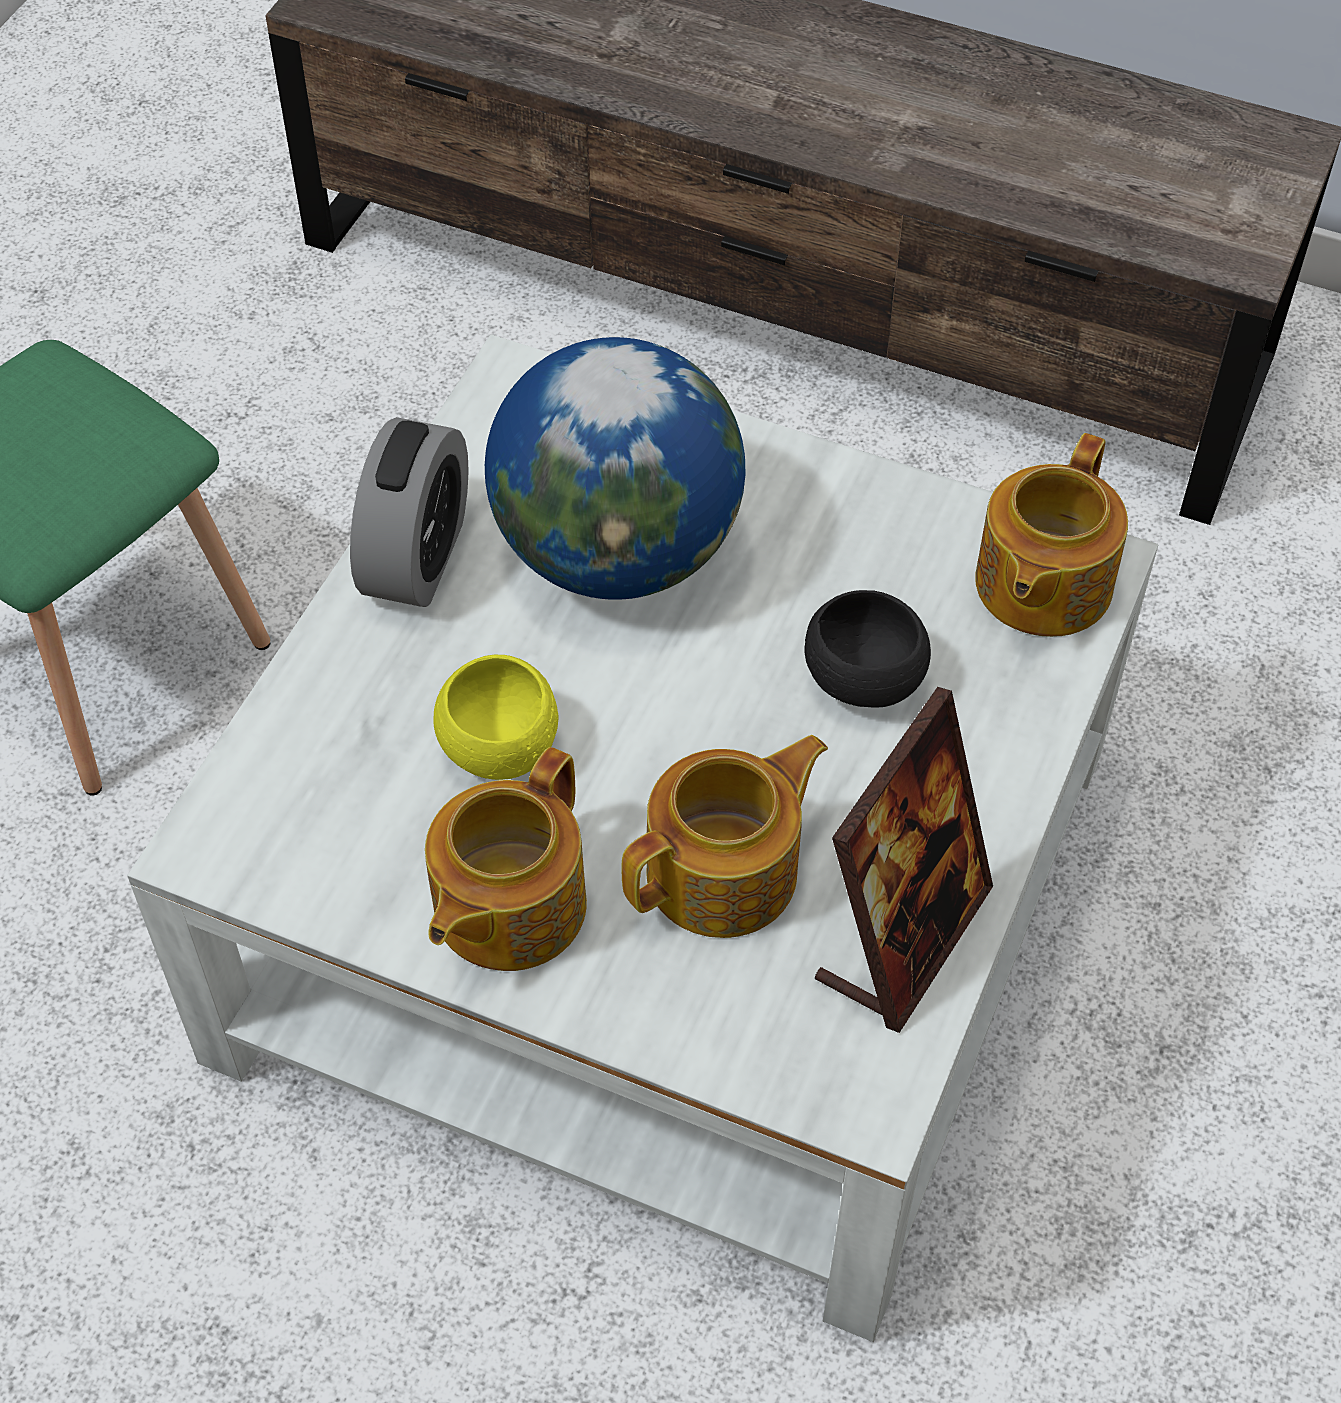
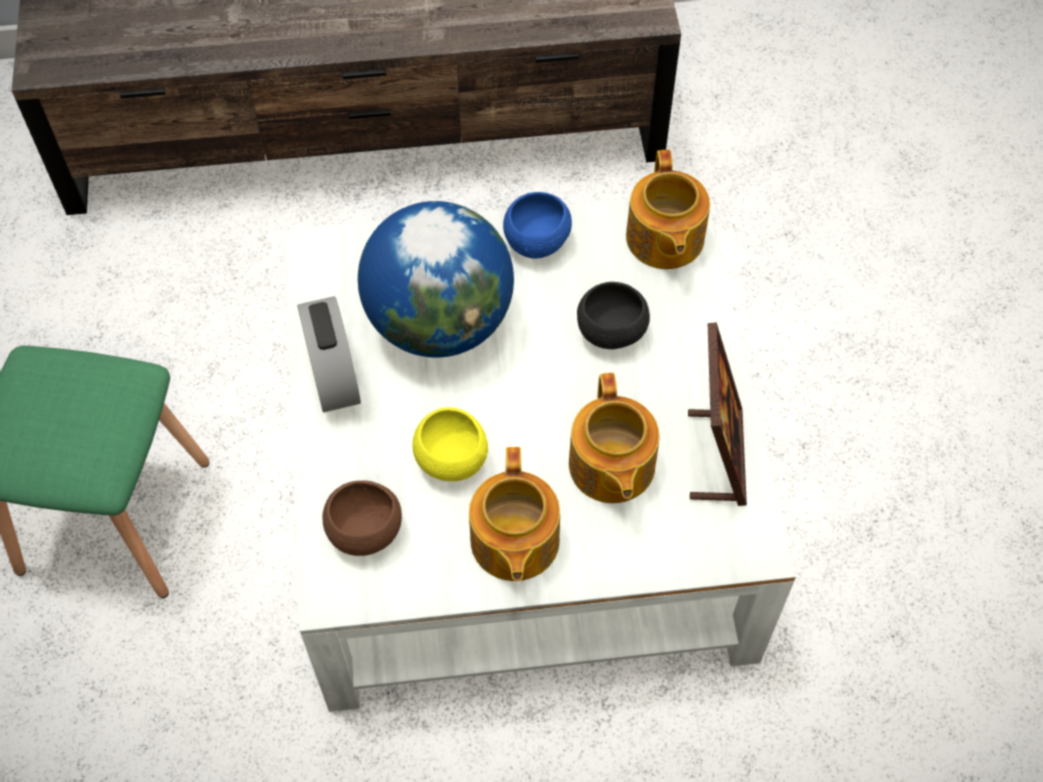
camera: 30 degrees left, 5 degrees up
(309, 787) = (365, 532): none -> brown bowl
(726, 873) = (610, 467): teapot -> teapot turned 150 degrees clockwise
(839, 504) = (536, 242): none -> blue bowl

